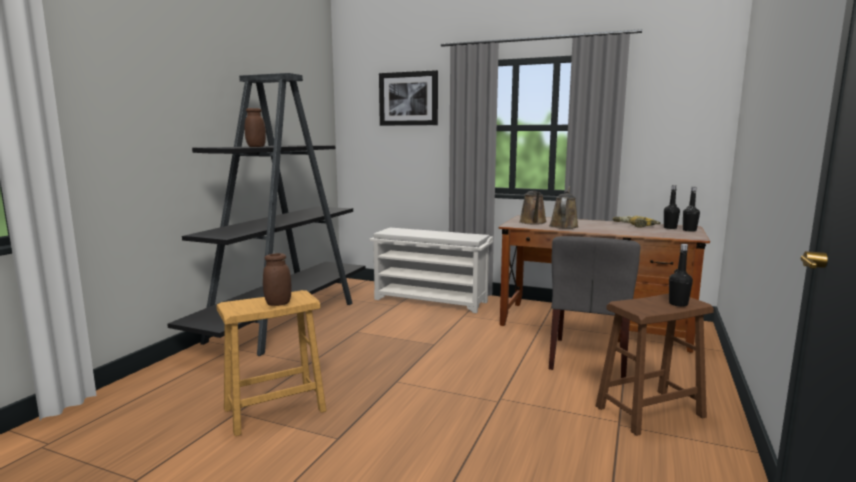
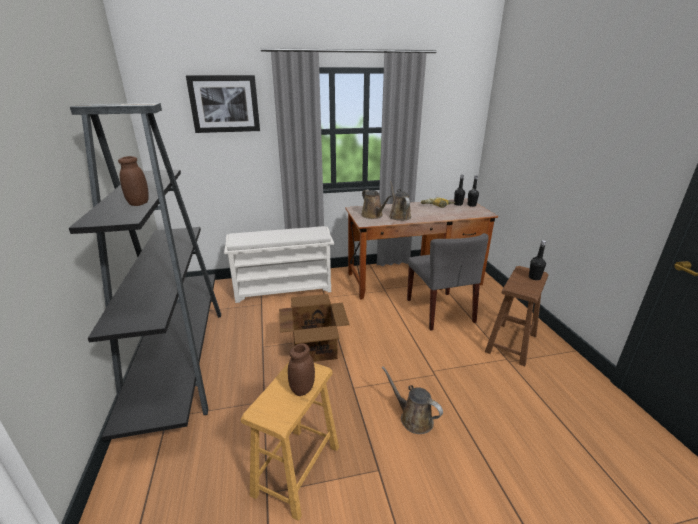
camera: 35 degrees left, 15 degrees up
(401, 345) = (315, 347): none -> cardboard box
(423, 421) = (413, 418): none -> brown watering can

